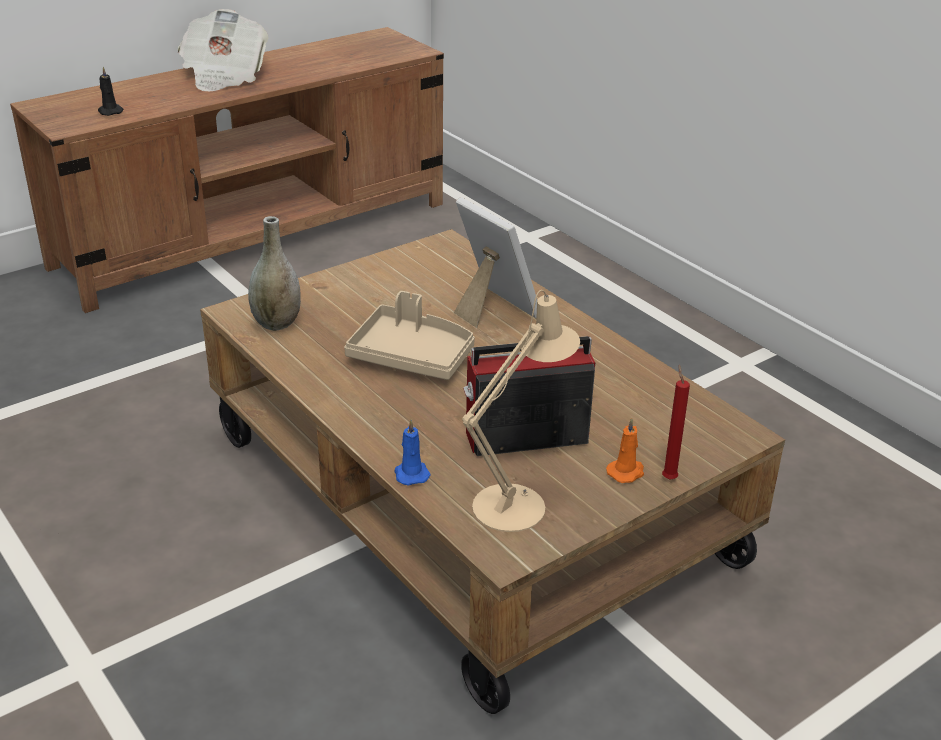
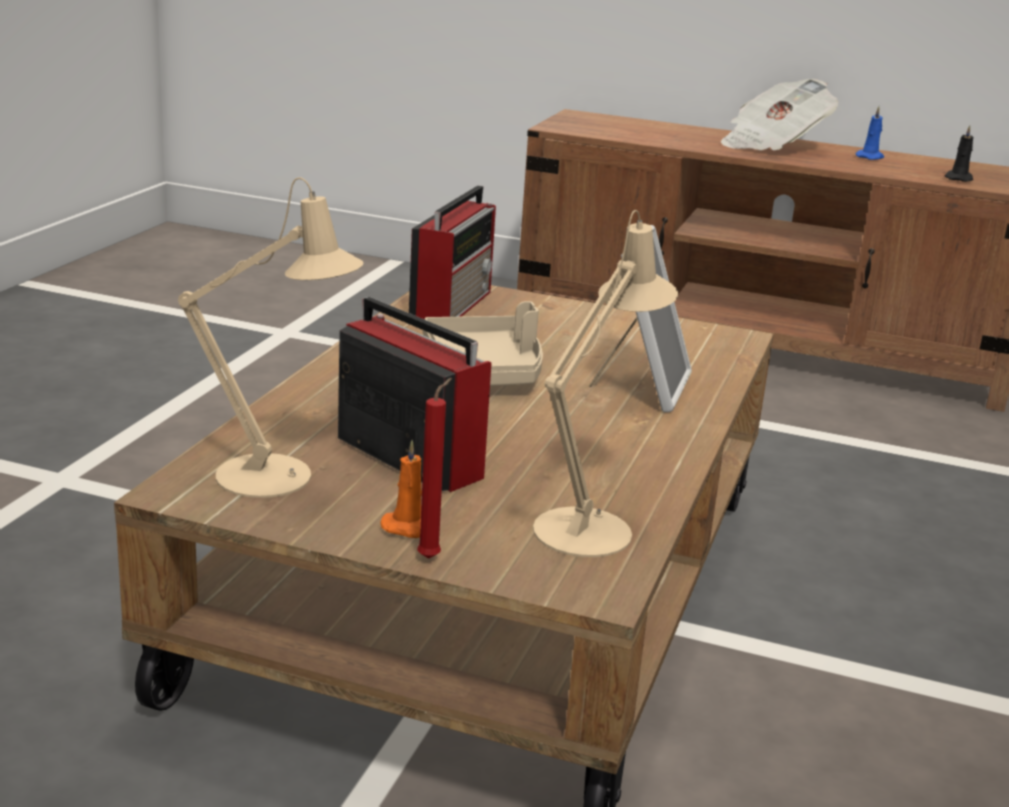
camera: 55 degrees right, 10 degrees down
(110, 111) = (615, 131): black candle -> black candle (958, 178)
(277, 323) = (453, 305): grey vase -> radio
(411, 473) = (270, 416): blue candle -> blue candle (870, 157)
(666, 406) = (590, 526): none -> beige table lamp

